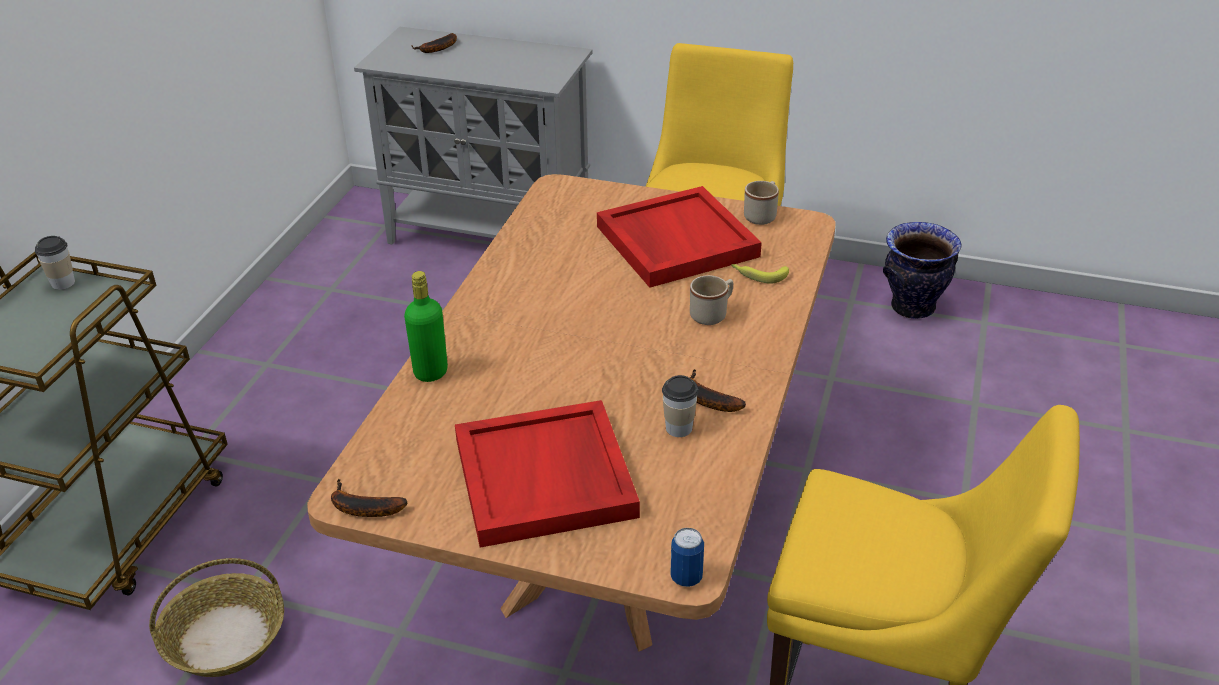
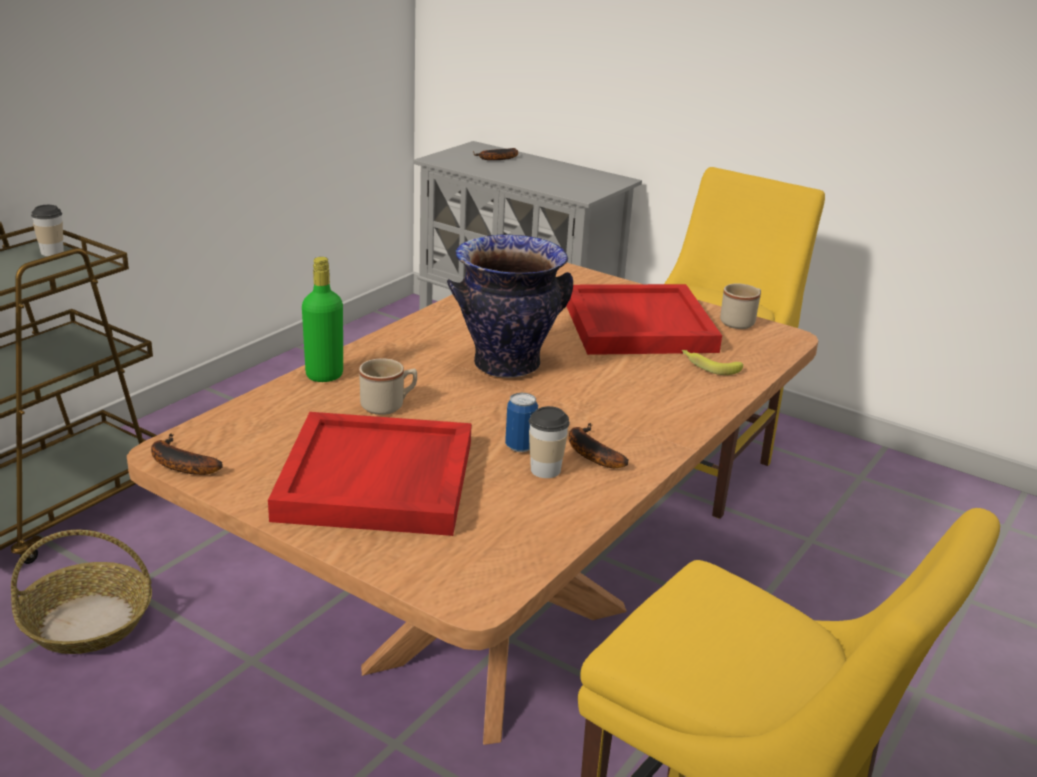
camera: 15 degrees right, 10 degrees down
(686, 577) = (469, 600): can -> can (520, 446)
(712, 314) = (640, 387): beige mug -> beige mug (388, 405)
(912, 307) = (927, 496): vase -> vase (506, 365)

